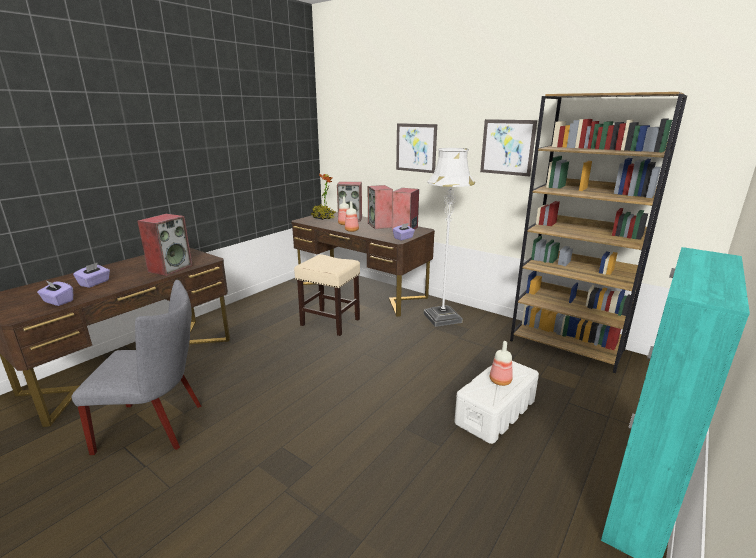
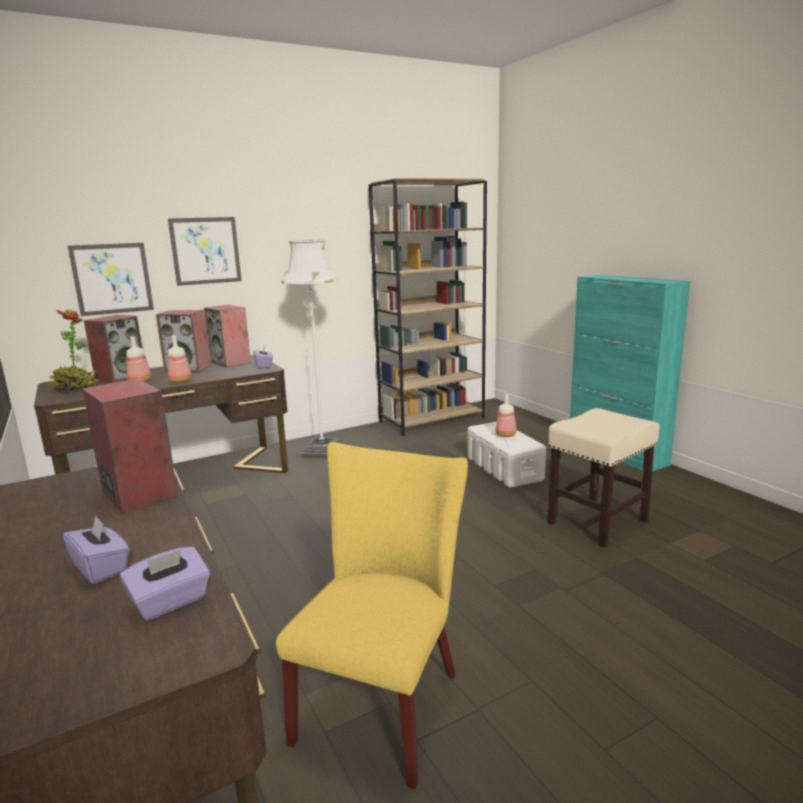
camera: 65 degrees left, 5 degrees down
(157, 426) = (384, 699): grey chair -> yellow chair
(329, 322) = (240, 516): beige stool -> beige stool (597, 522)
(507, 147) = (327, 238): picture -> picture (112, 278)

